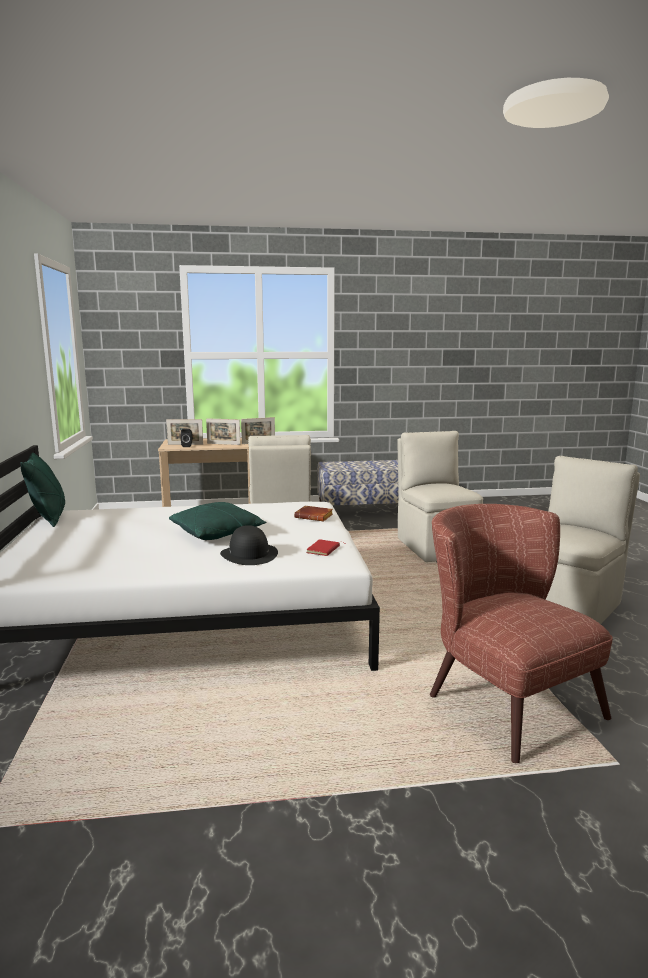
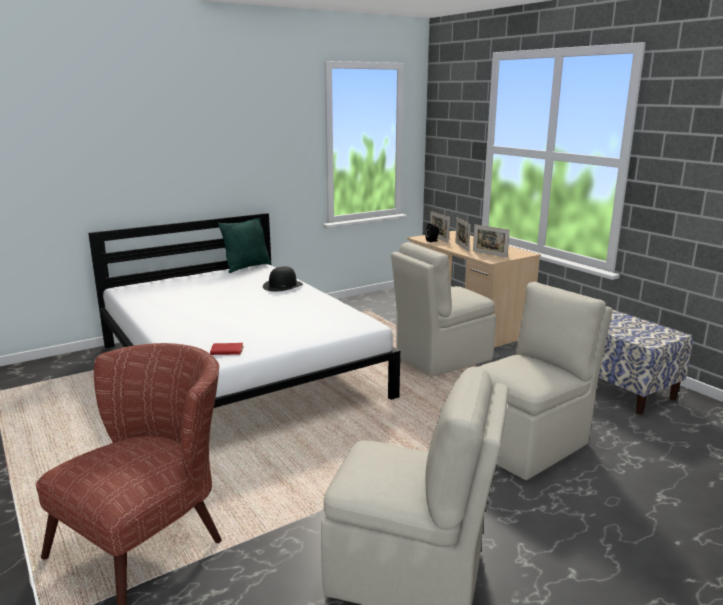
camera: 65 degrees right, 5 degrees up
(218, 533) = (246, 312): green pillow -> none
(249, 554) = (199, 330): black hat -> black hat (282, 285)
(315, 517) = (320, 331): brown book -> none

